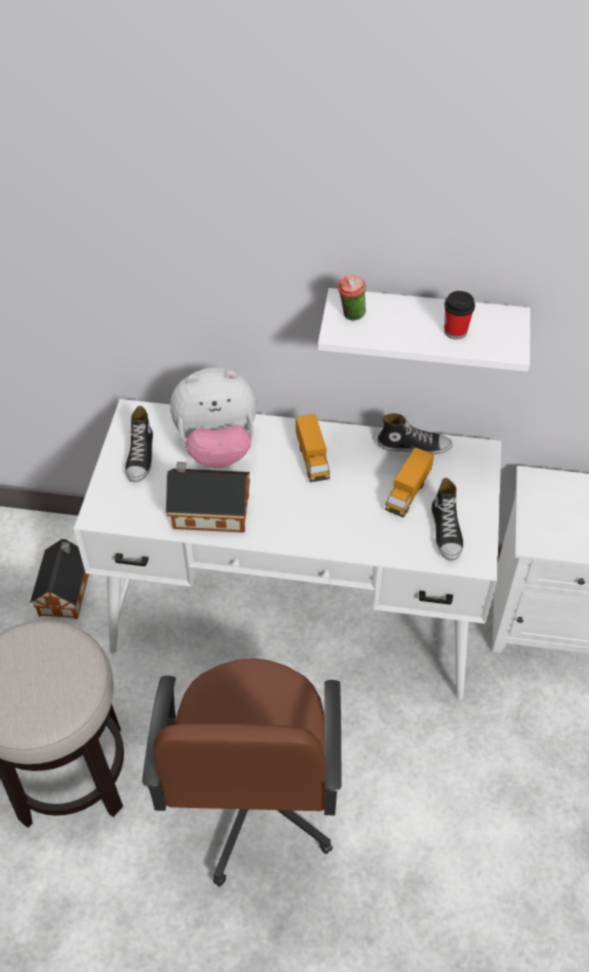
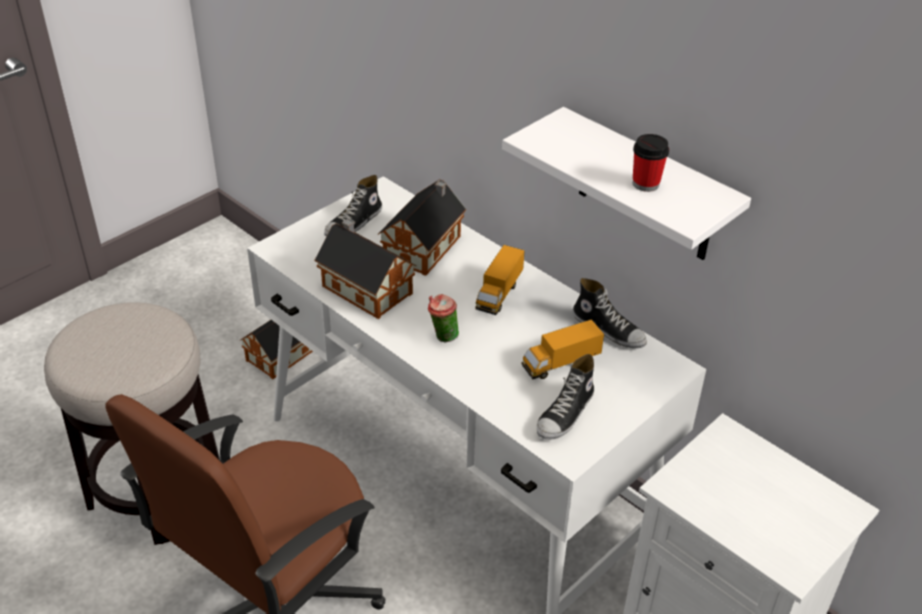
camera: 35 degrees right, 10 degrees down
(217, 447) = (425, 246): plush toy -> toy house
(350, 316) = (556, 133): cup -> cup (442, 336)

